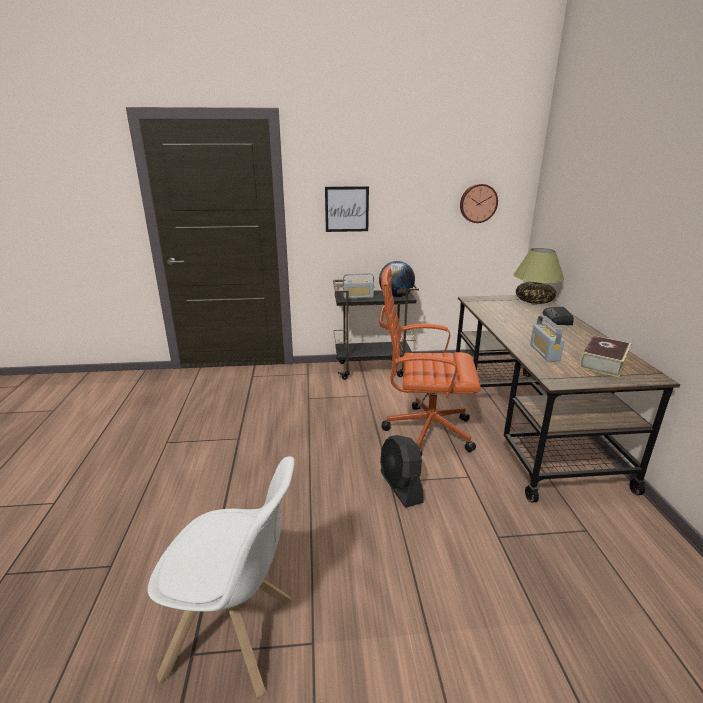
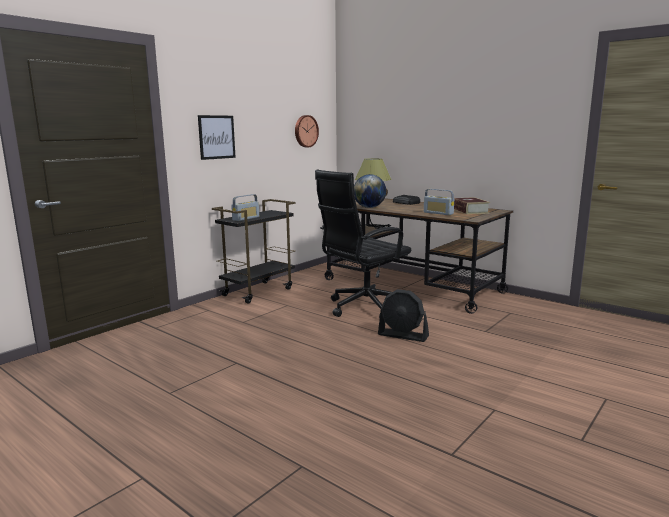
camera: 45 degrees left, 10 degrees down
(236, 637) = (457, 433): white chair -> none
(396, 296) = (273, 213): globe -> globe (369, 207)
(424, 431) = (363, 308): orange office chair -> black office chair

